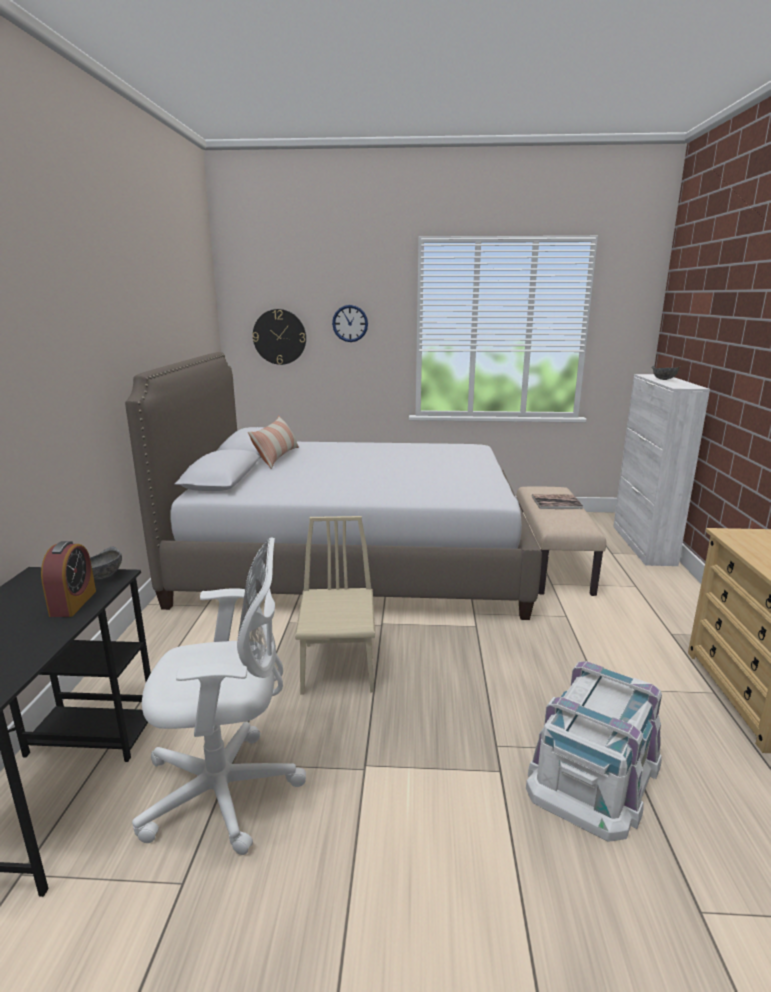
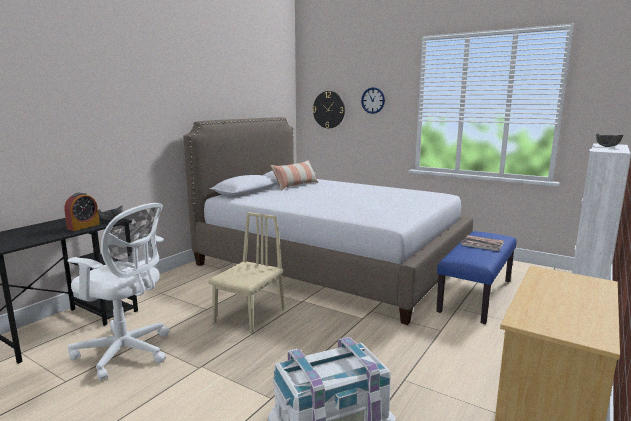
camera: 30 degrees right, 5 degrees down
(550, 563) = (475, 295): beige bench -> blue bench

